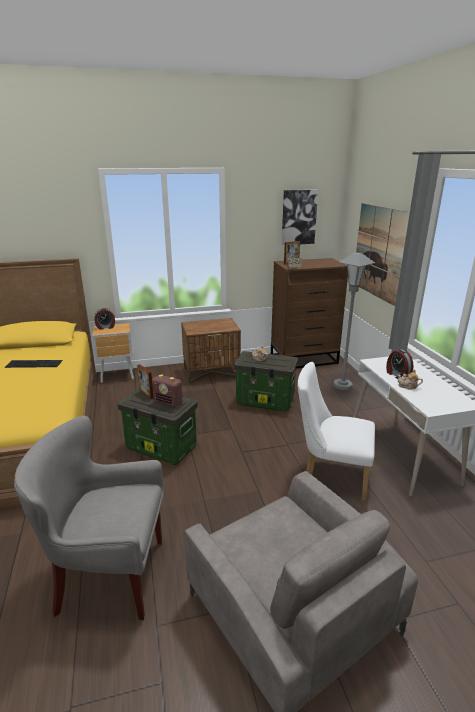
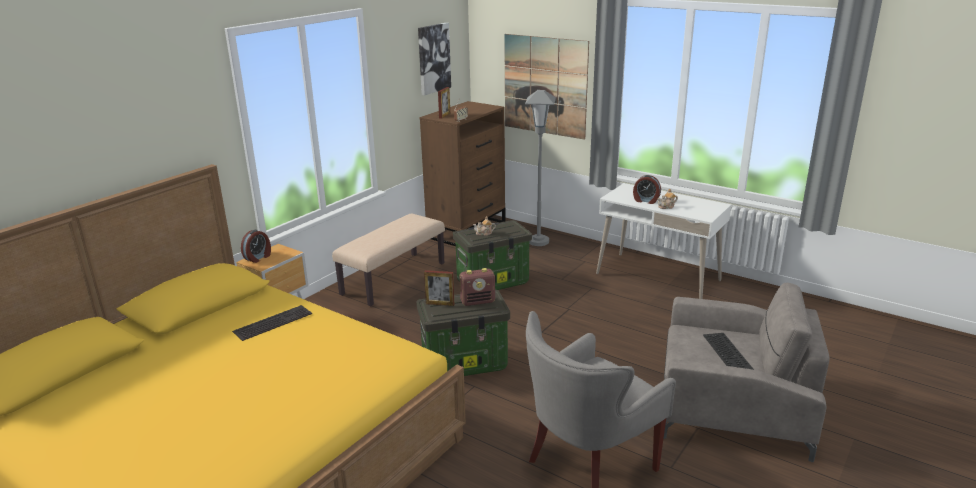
camera: 40 degrees left, 0 degrees up
(211, 373) = (393, 278): brown nightstand -> beige bench
(288, 555) = (730, 354): none -> keyboard
(330, 475) = (633, 315): white chair -> none

